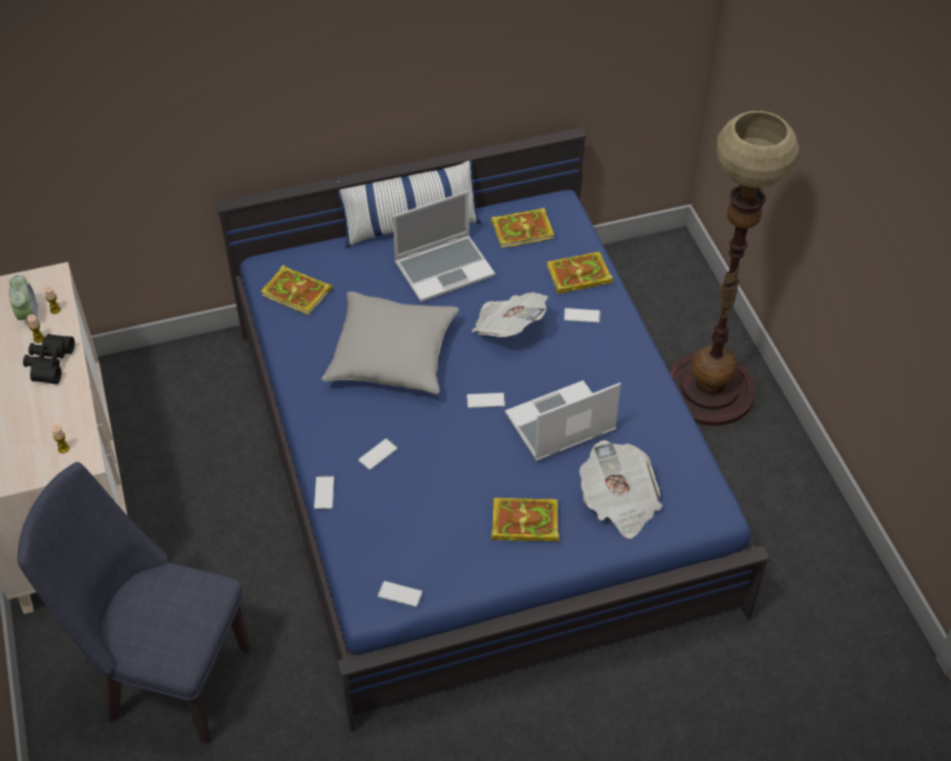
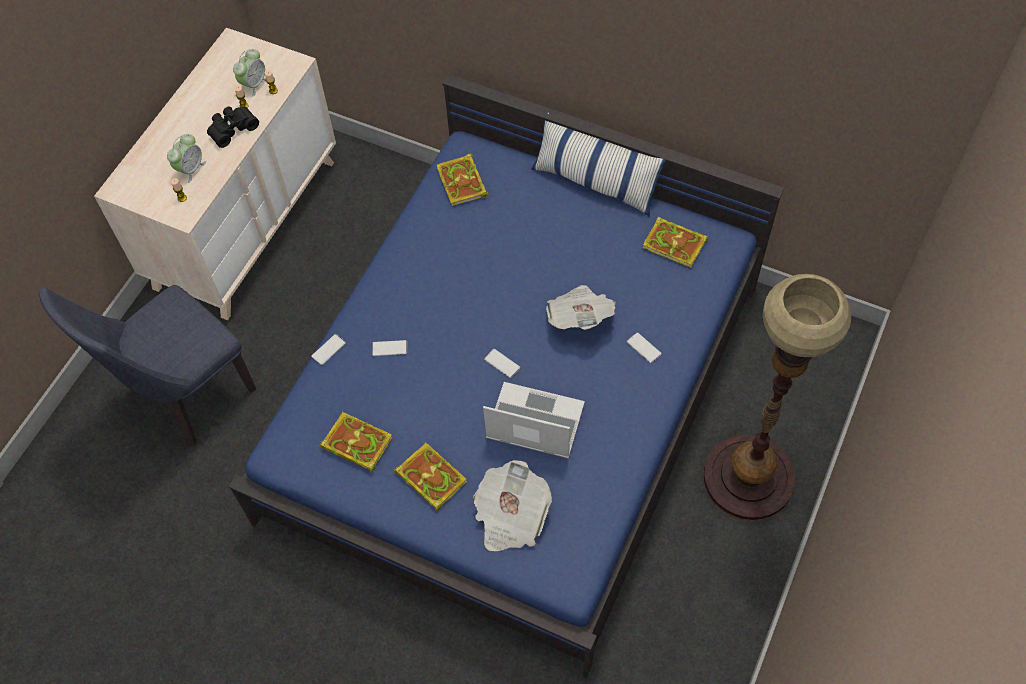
camera: 45 degrees right, 10 degrees up
(44, 420) = (190, 169): none -> alarm clock
(167, 678) = (186, 398): blue chair -> blue chair turned 105 degrees counterclockwise
(392, 356) = (475, 280): grey pillow -> none
(400, 594) = (300, 462): phone -> none
(445, 269) = (583, 236): laptop -> none
(577, 276) = (675, 313): book -> book (355, 443)

